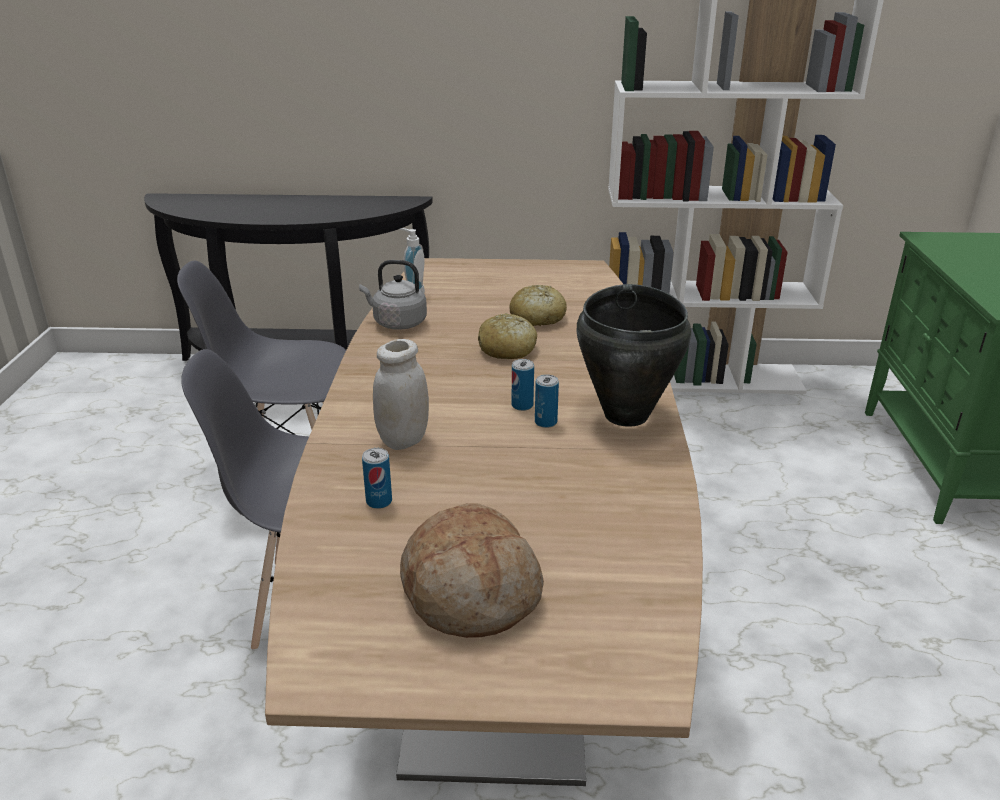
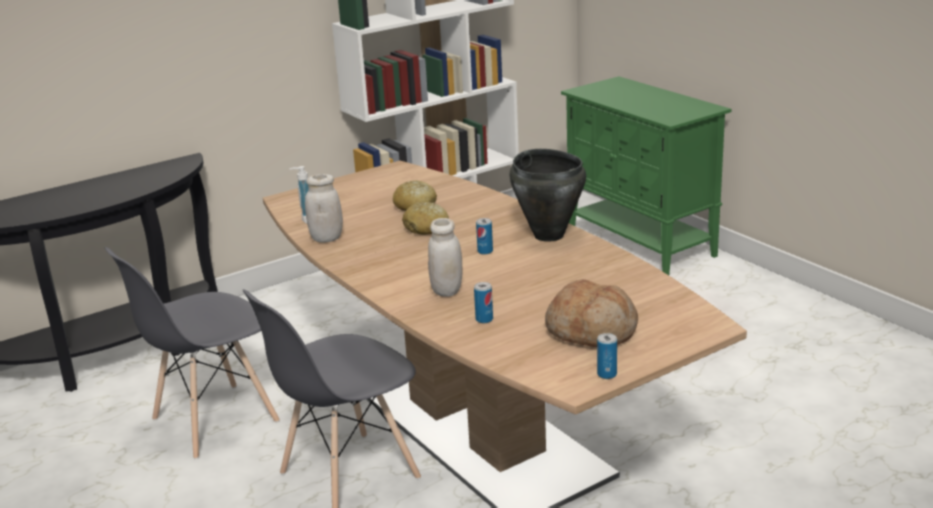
camera: 35 degrees left, 5 degrees down
(397, 323) = (326, 238): grey kettle -> white jar
(545, 422) = (511, 254): can -> can (607, 374)

